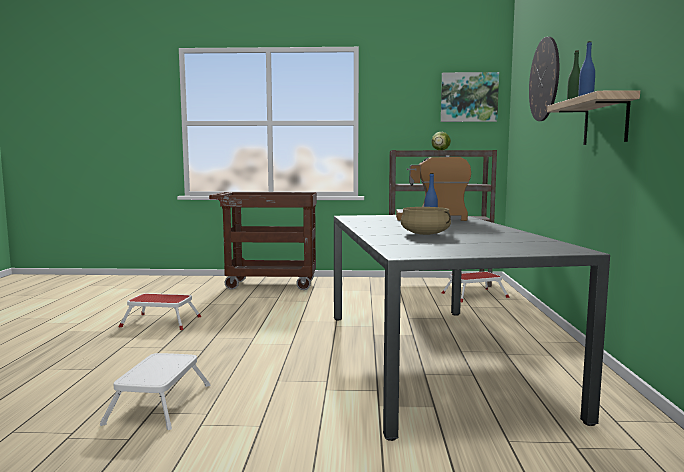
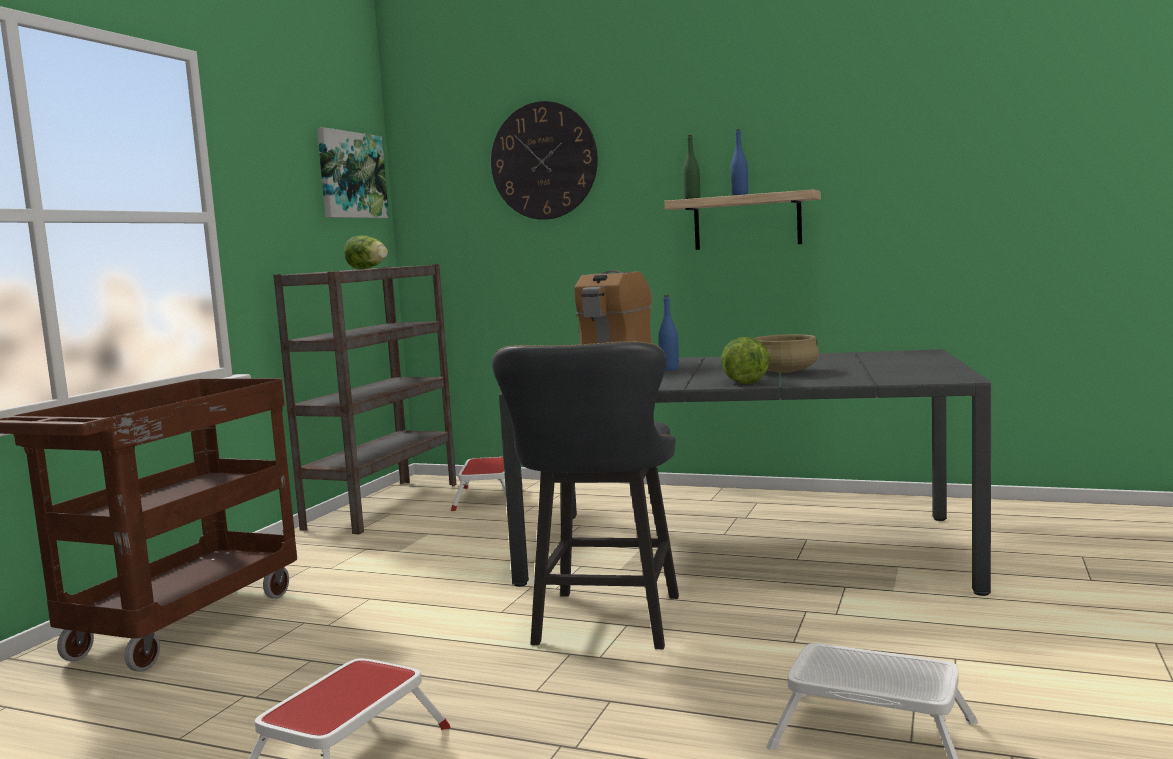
camera: 70 degrees left, 0 degrees up
(285, 340) = (604, 628): none -> grey stool
(377, 231) = (742, 381): none -> lettuce

